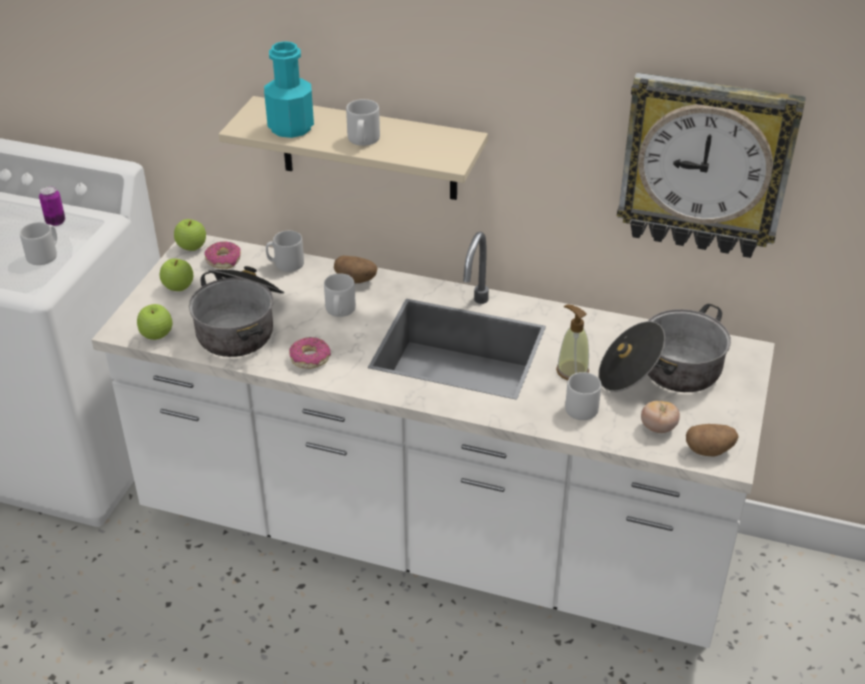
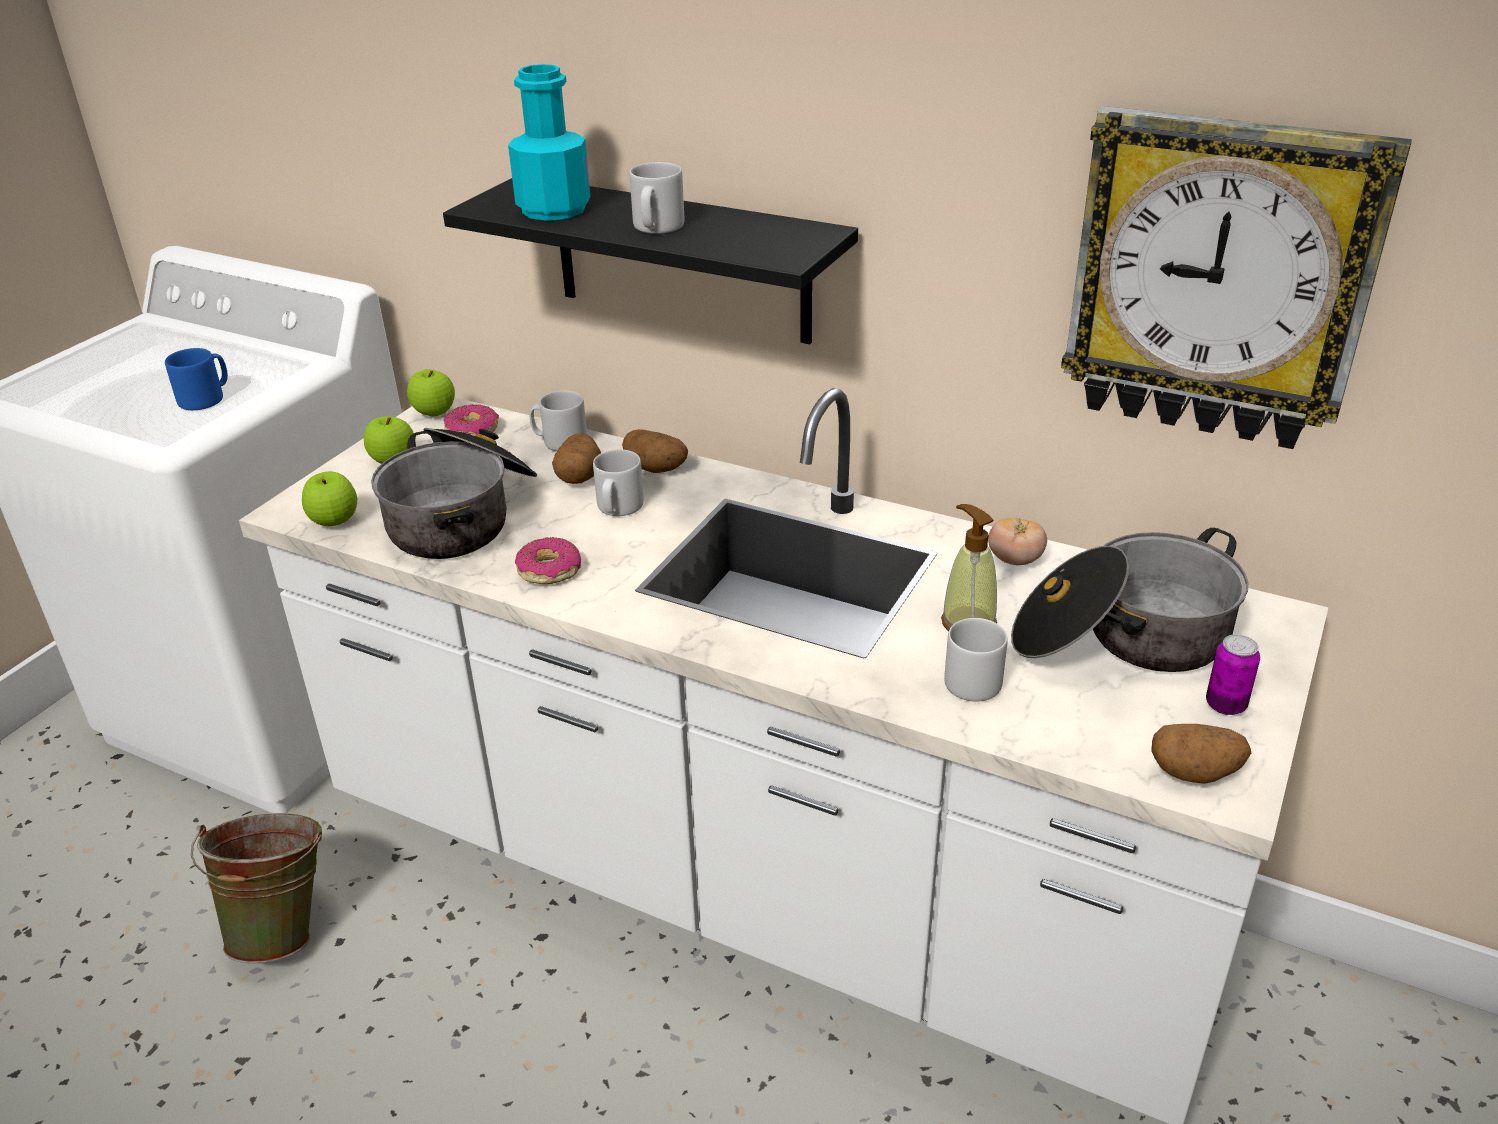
camera: 10 degrees right, 5 degrees down
(45, 255) = (206, 398): grey mug -> blue mug
(55, 222) = (243, 360): can -> can (1225, 705)
(127, 600) = (284, 927): none -> green bucket
(307, 289) = (579, 476): none -> potato
(369, 149) = (681, 260): beige shelf -> black shelf
(658, 428) = (1105, 726): tomato -> tomato (1015, 560)

